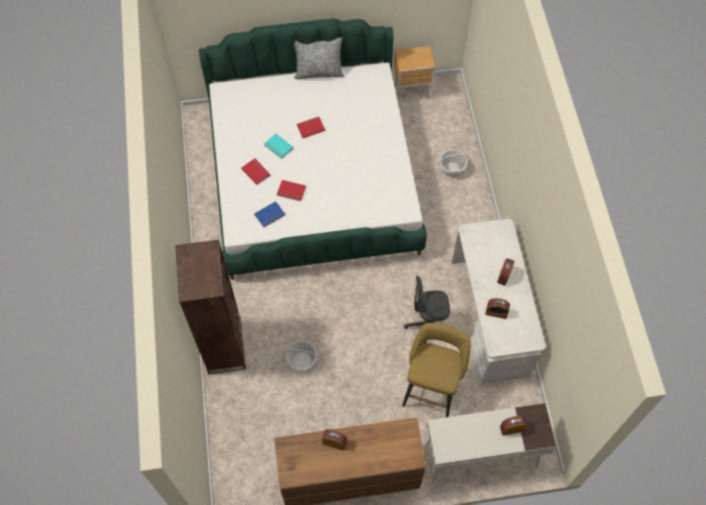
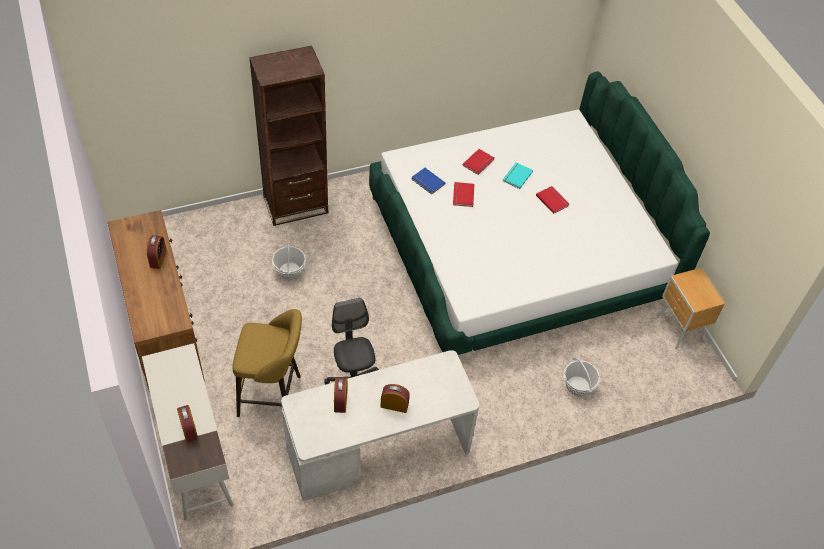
camera: 75 degrees right, 10 degrees down
(319, 72) = (633, 197): pillow -> none

